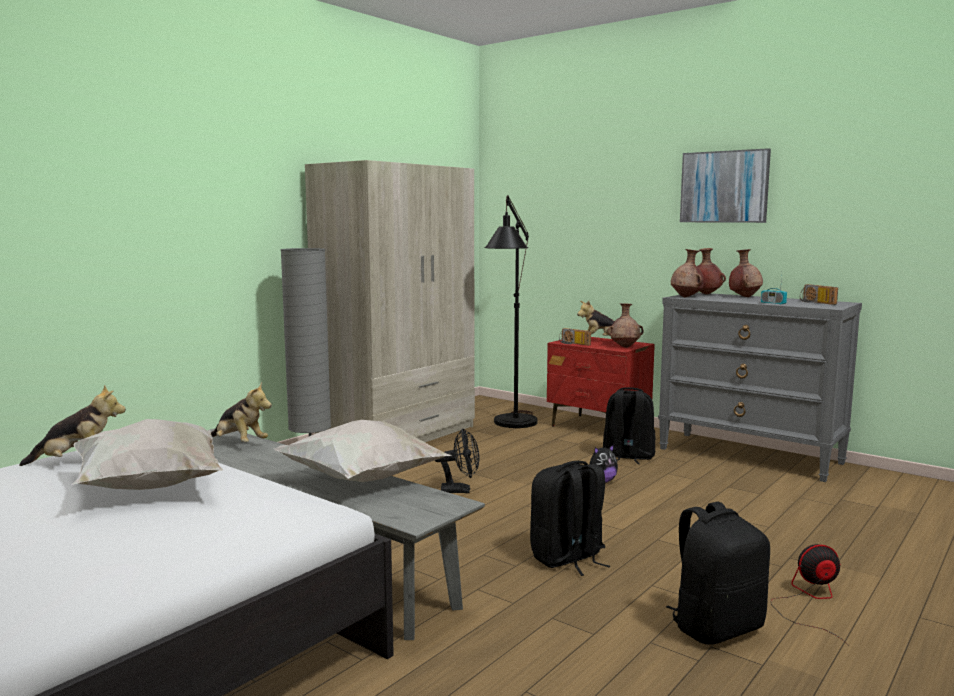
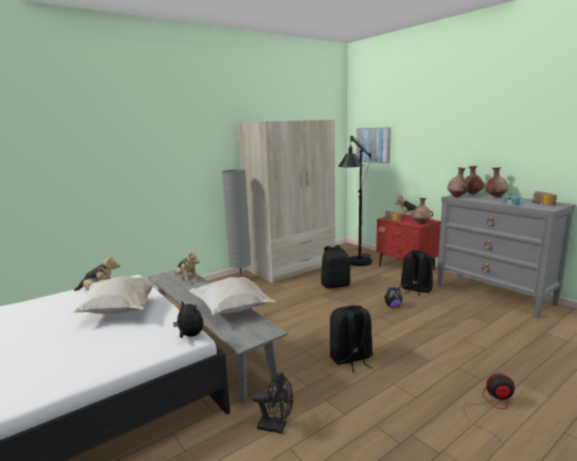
camera: 15 degrees right, 5 degrees up
(323, 511) = (190, 336): none -> plush toy
(460, 490) = (310, 306): black fan -> black fan (276, 427)
(716, 627) = (420, 420): black backpack -> black backpack (335, 285)
(724, 187) = (487, 126): picture -> picture (373, 145)

